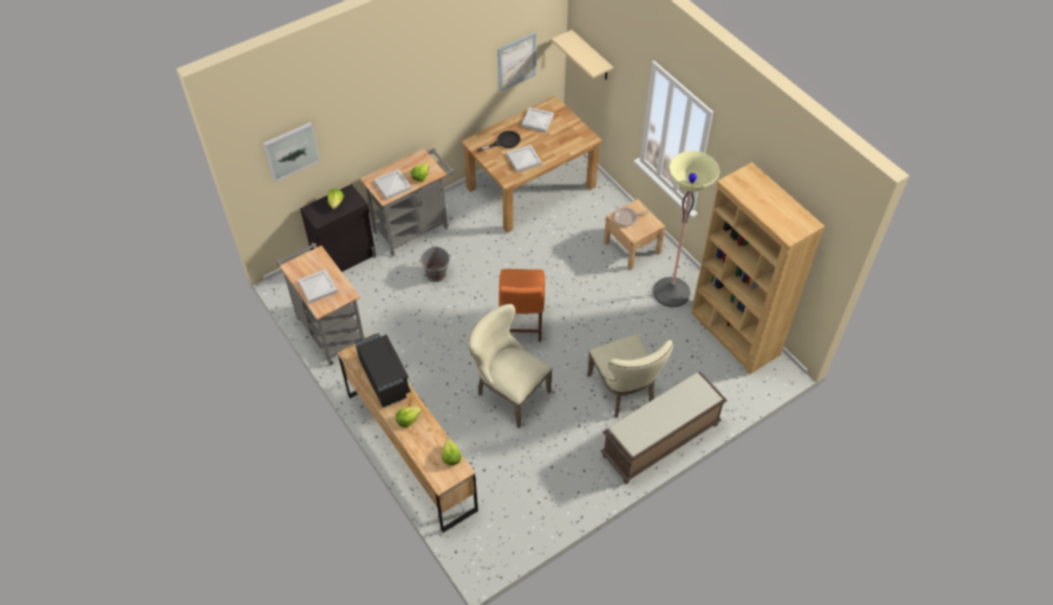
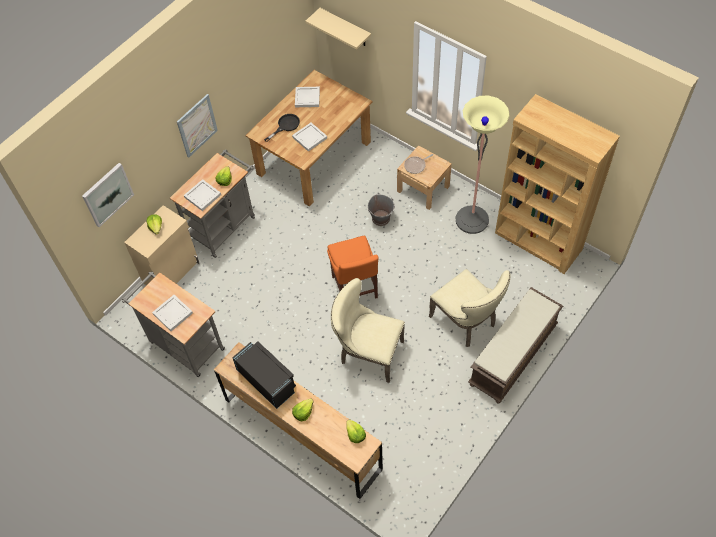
camera: 15 degrees left, 5 degrees up
(345, 258) = (172, 272): black cabinet -> beige cabinet
(436, 274) = (261, 263): grey bucket -> grey bucket (381, 218)
(516, 62) = (278, 50): picture -> picture (197, 125)

